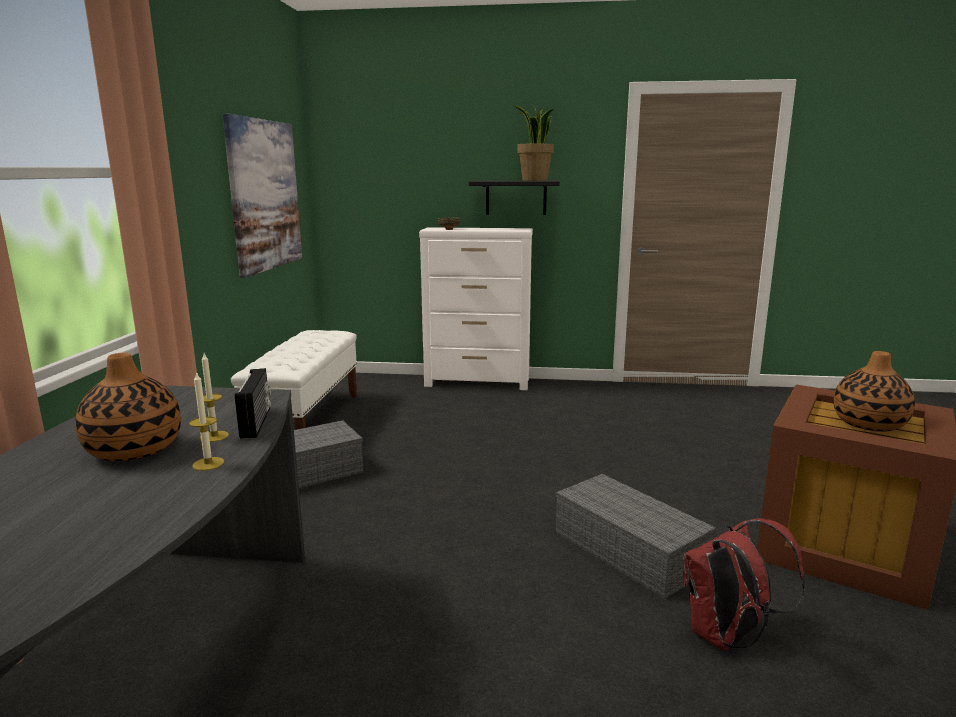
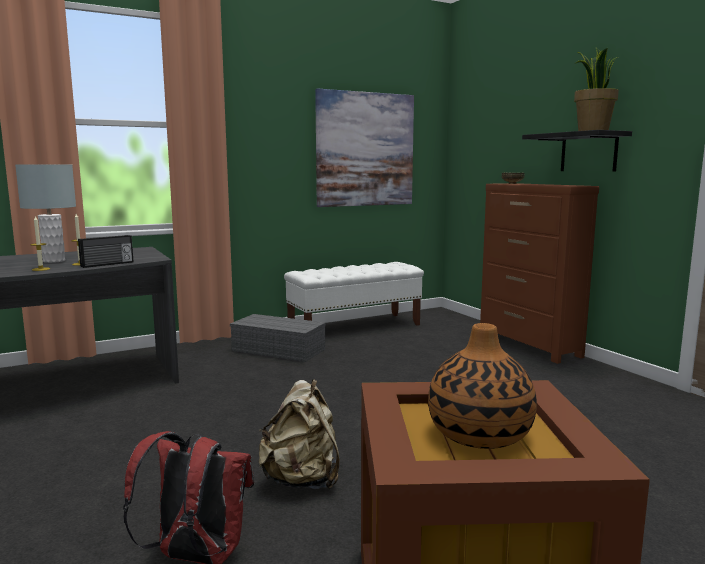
camera: 55 degrees right, 5 degrees down
(134, 450) = (54, 261): vase -> grey table lamp
(478, 383) = (529, 345): white dresser -> brown dresser
(631, 551) = (302, 480): grey storage box -> beige backpack

